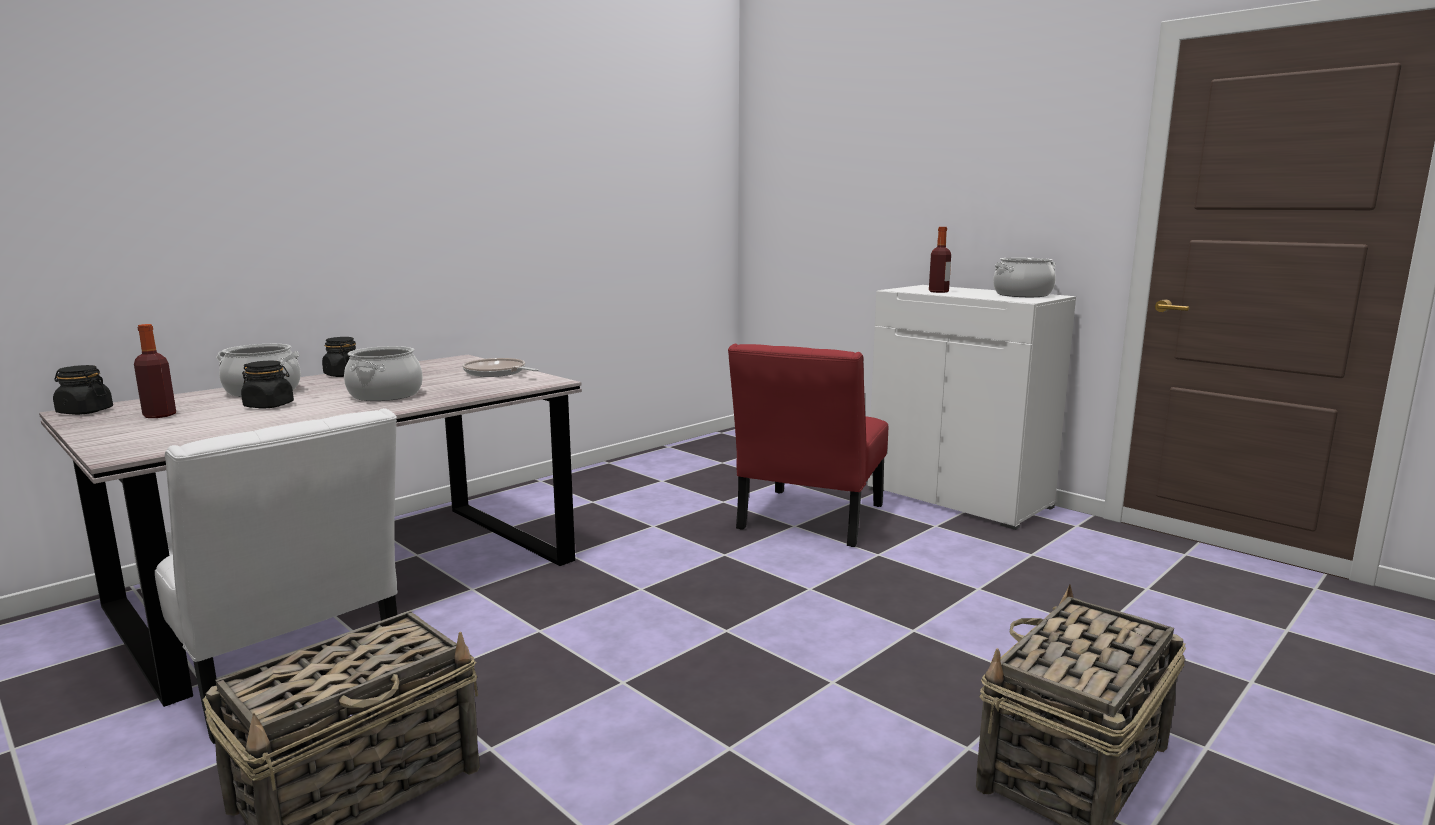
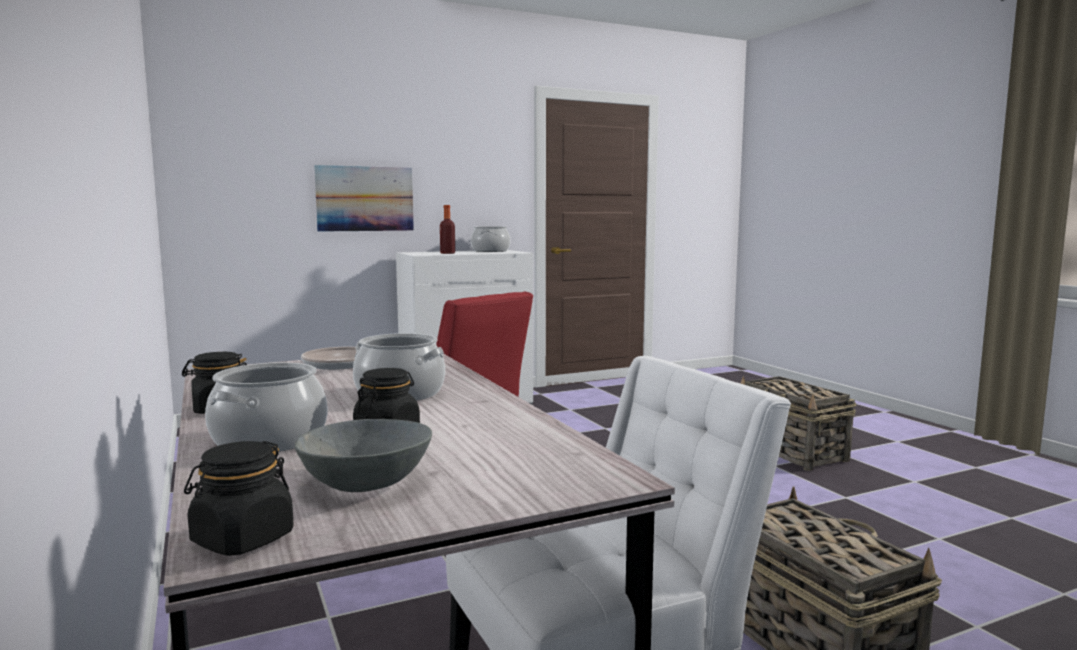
camera: 70 degrees left, 5 degrees down
(159, 415) = (368, 482): bottle -> grey bowl
(898, 216) = (365, 199): none -> picture

